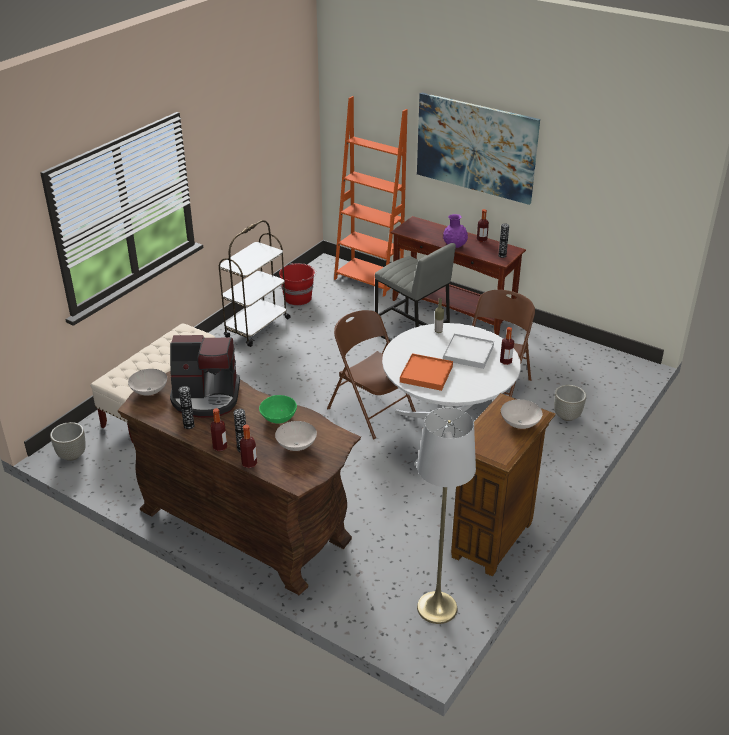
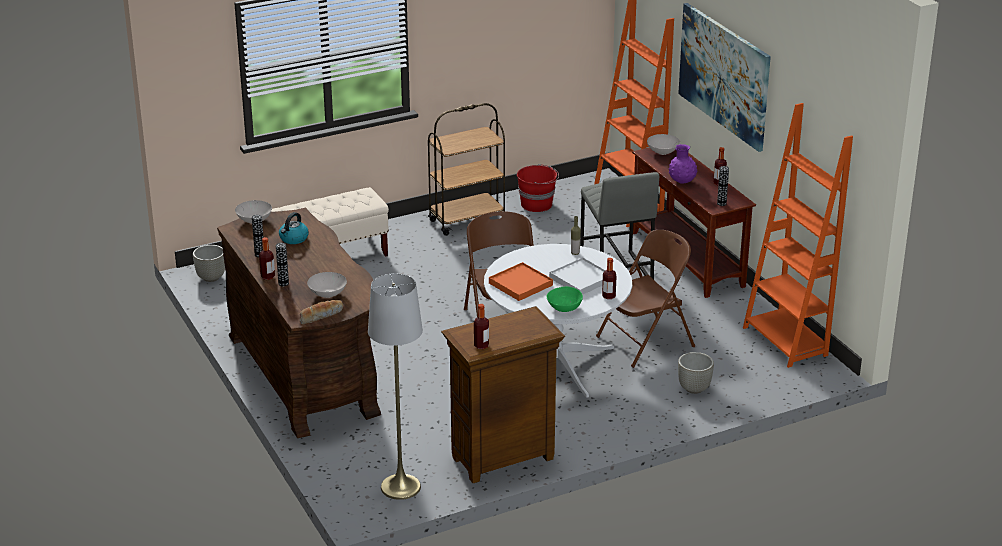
camera: 30 degrees right, 5 degrees down
(206, 398) = (293, 239): coffee machine -> kettle
(249, 463) = (278, 295): bottle -> bottle (481, 345)
(256, 328) = (467, 221): white cart -> brown cart
(278, 418) = (335, 270): green bowl -> green bowl (564, 307)
(313, 471) = (321, 316): none -> bread
(520, 424) = (521, 333): white bowl -> white bowl (663, 152)
(586, 353) = (785, 341): none -> orange bookcase

